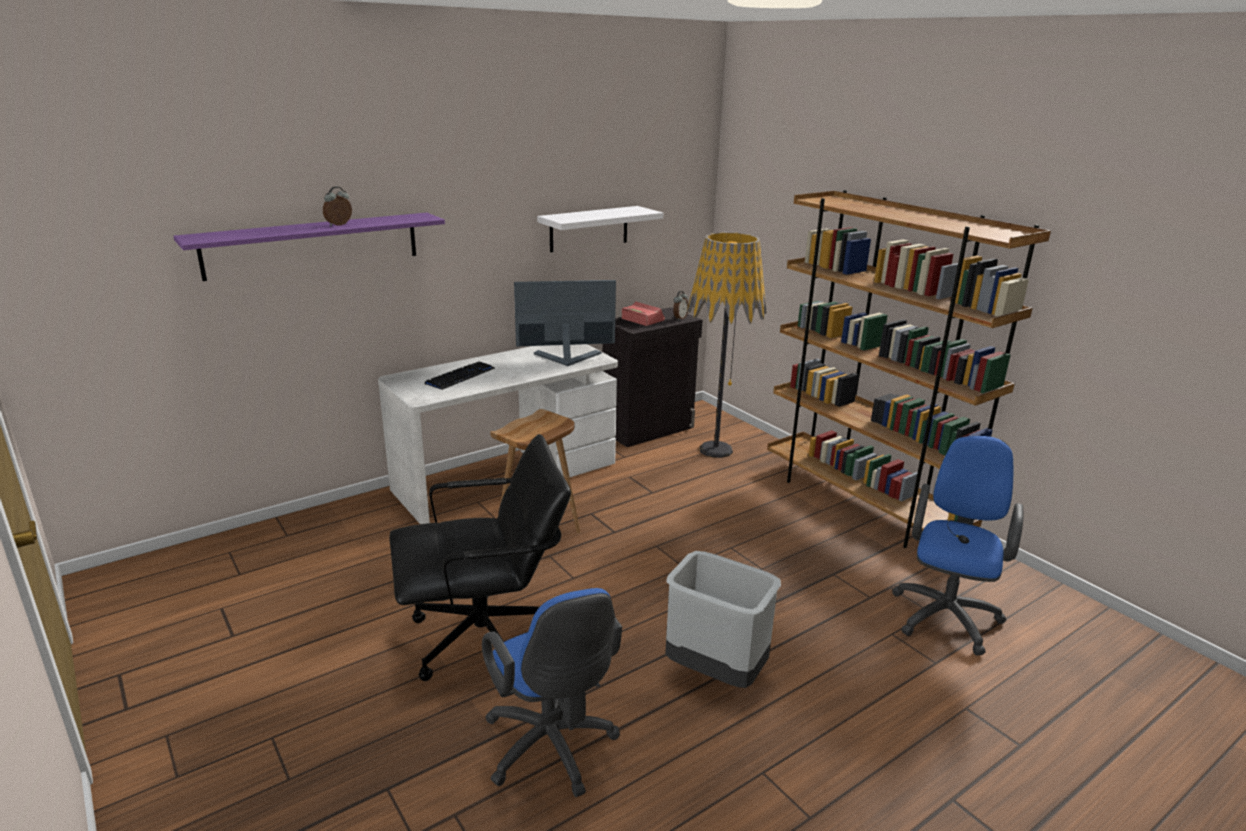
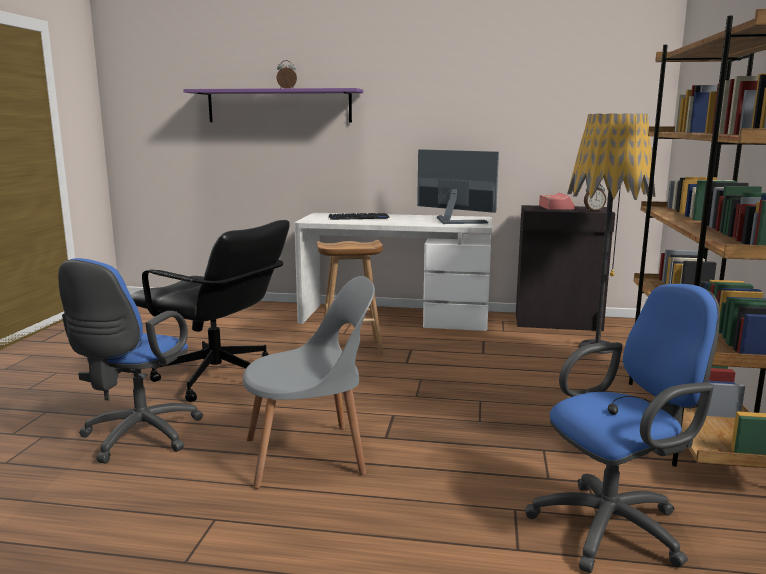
camera: 45 degrees right, 10 degrees down
(589, 229) = (513, 117): white shelf -> none
(716, 671) = (310, 455): grey trash can -> grey chair

